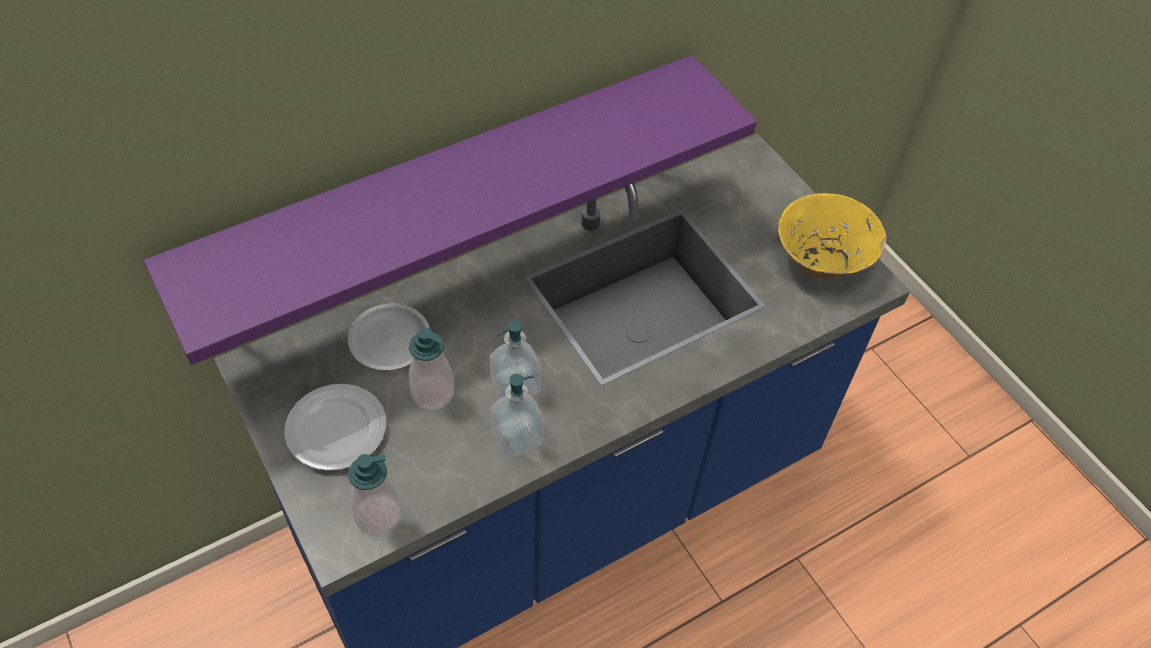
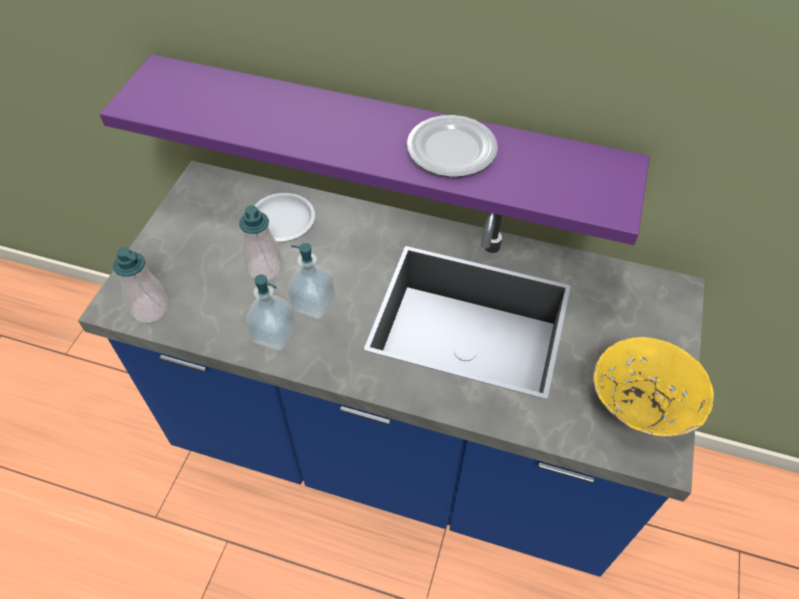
camera: 50 degrees right, 0 degrees up
(335, 430) = (192, 245): plate -> plate (450, 150)

